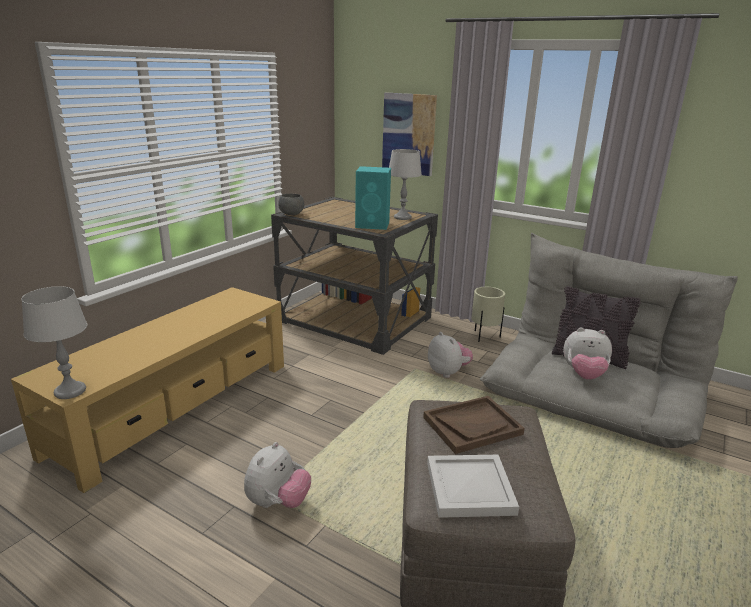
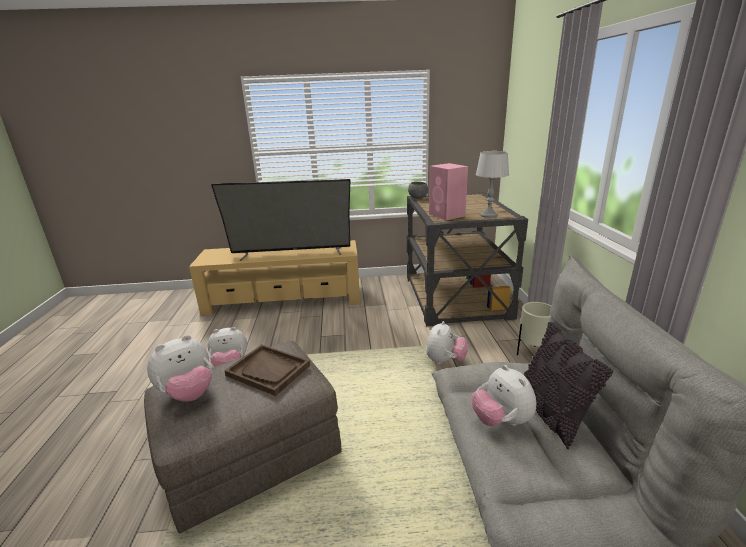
camera: 55 degrees right, 0 degrees up
(70, 391) = (203, 261): grey table lamp -> none
(192, 328) = (291, 253): none -> television
(373, 225) = (447, 215): turquoise speaker -> pink speaker
(408, 134) = (537, 138): picture -> none
(468, 487) = (188, 394): white tray -> plush toy

